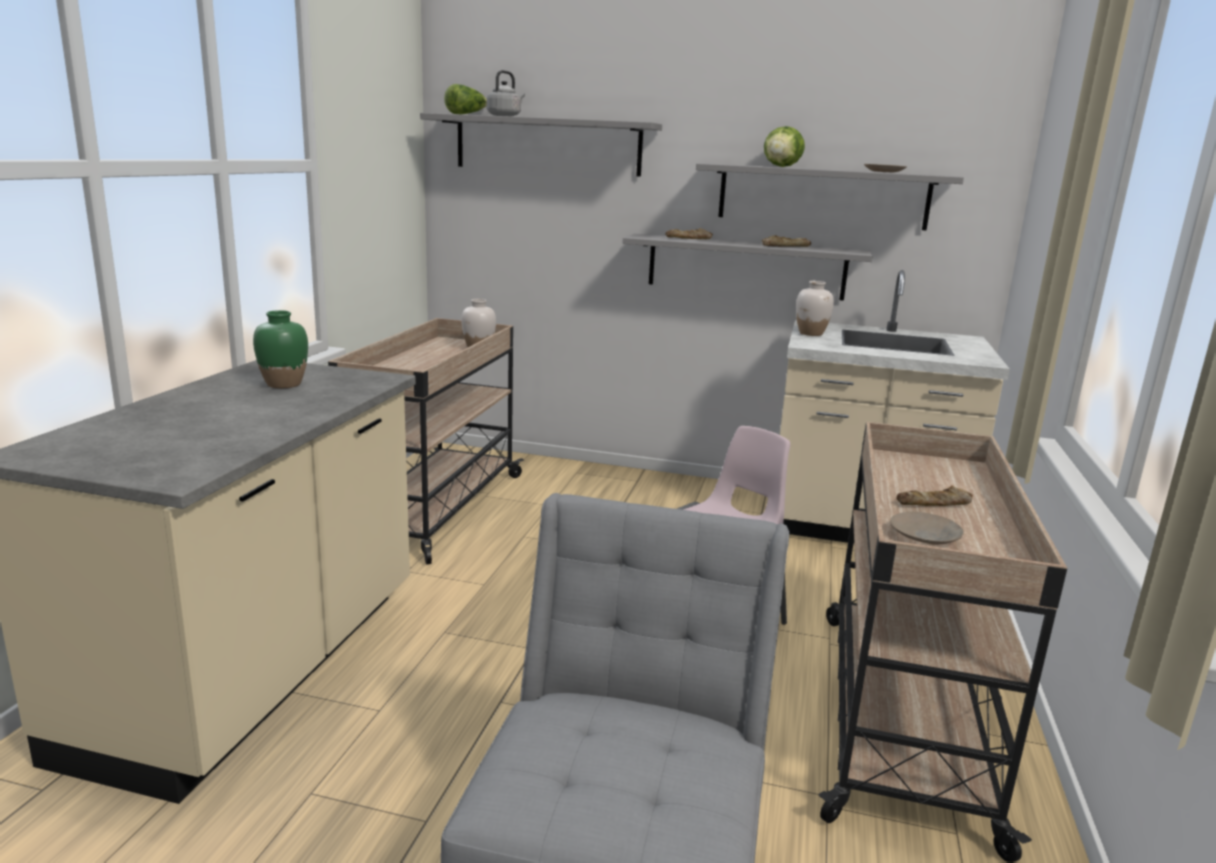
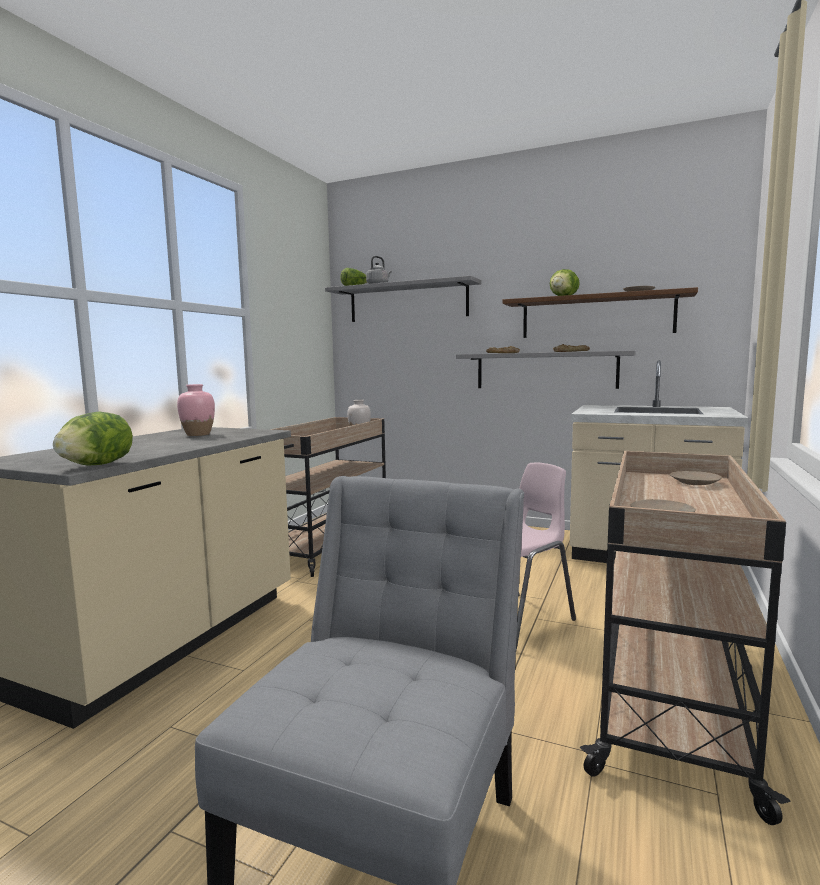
camera: 10 degrees right, 10 degrees down
(201, 470) = (97, 465): none -> lettuce
(283, 384) = (198, 434): green vase -> pink vase
(811, 333) = (592, 409): white vase -> none
(822, 196) = (596, 316): grey shelf -> brown shelf
(935, 504) = (676, 499): bread -> none
(951, 473) = (695, 483): none -> beige plate

